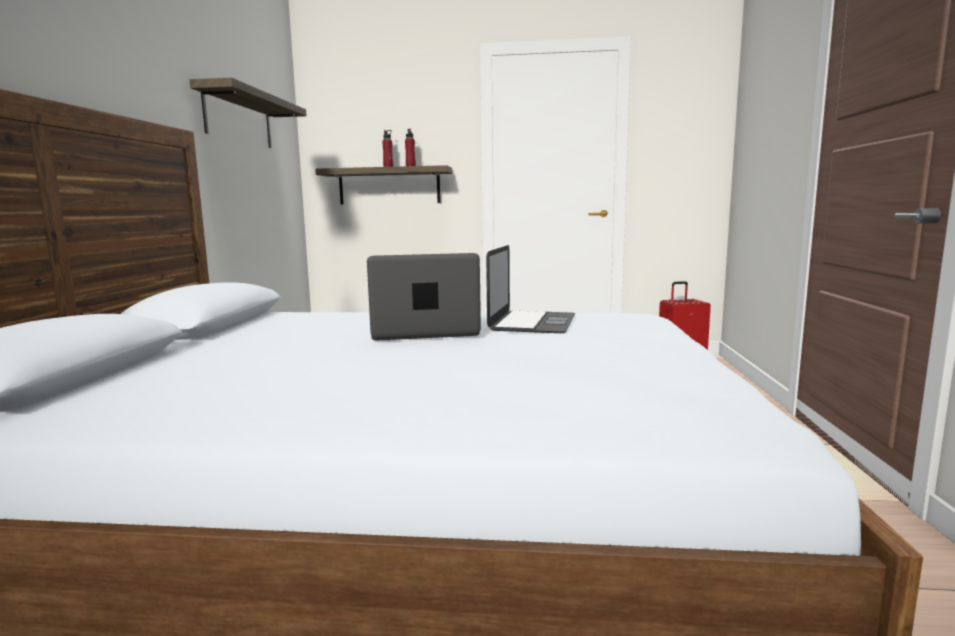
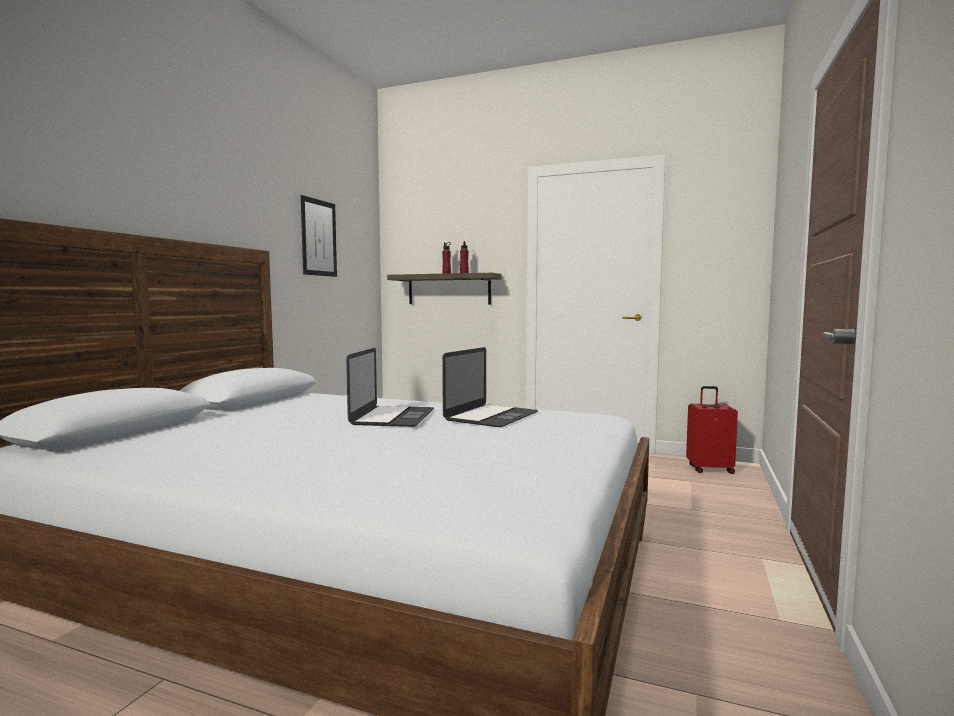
camera: 15 degrees right, 5 degrees down
(239, 119) = (319, 238): shelf -> picture
(424, 331) = (393, 417): laptop -> laptop turned 90 degrees clockwise

